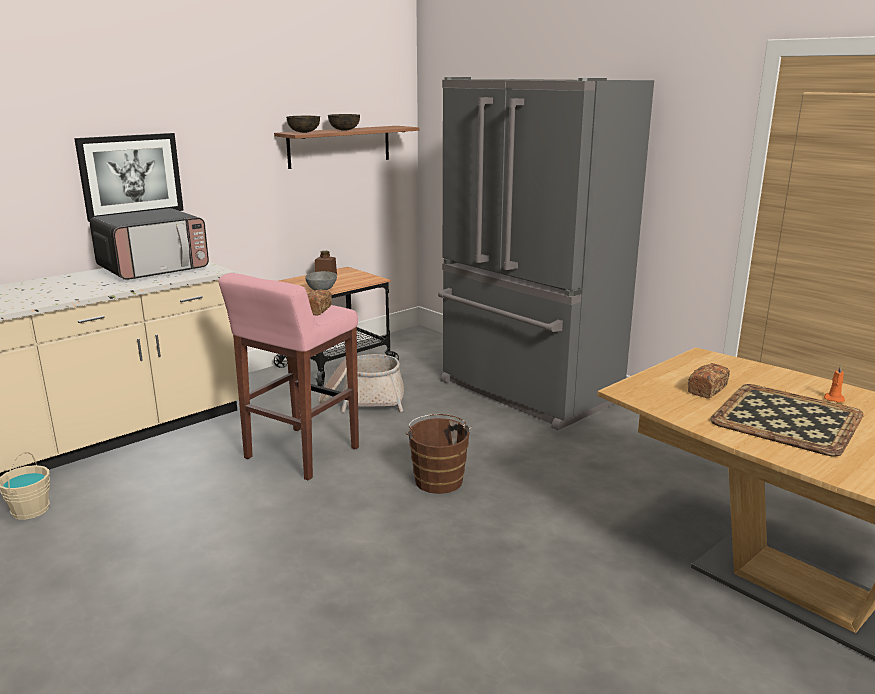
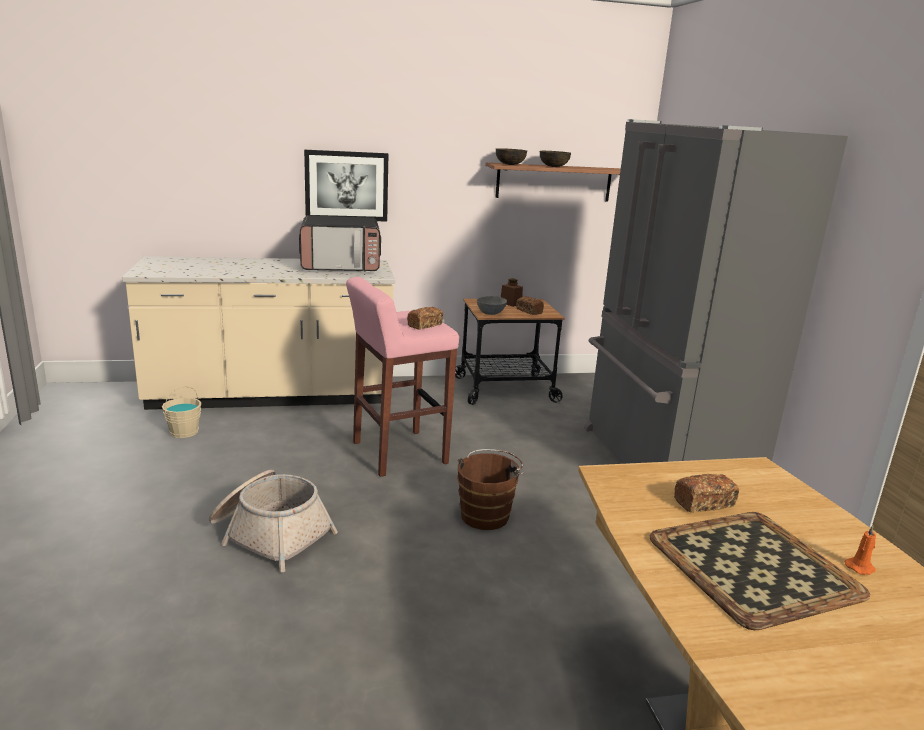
camera: 30 degrees right, 0 degrees up
(352, 280) = (529, 311): none -> bread
(362, 400) = (496, 424): basket -> basket (270, 534)

